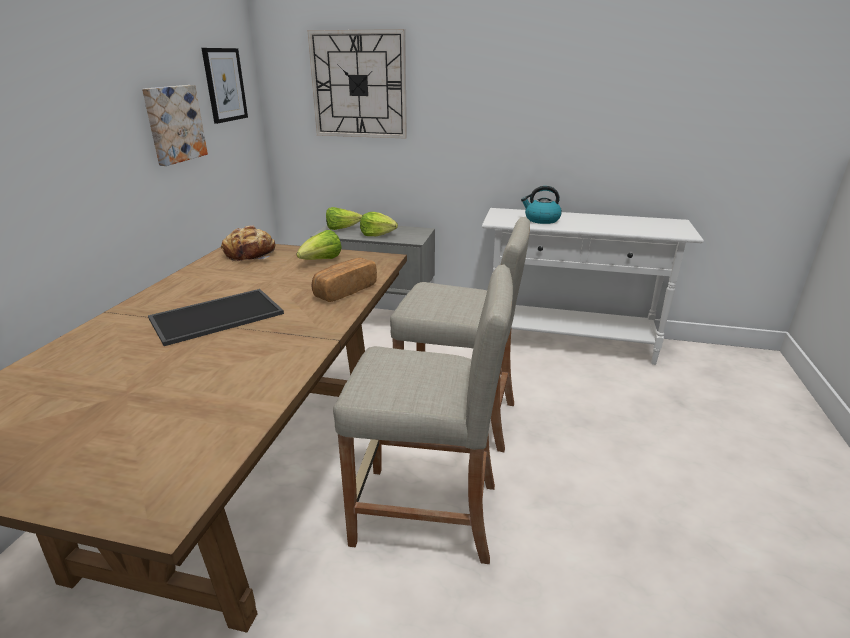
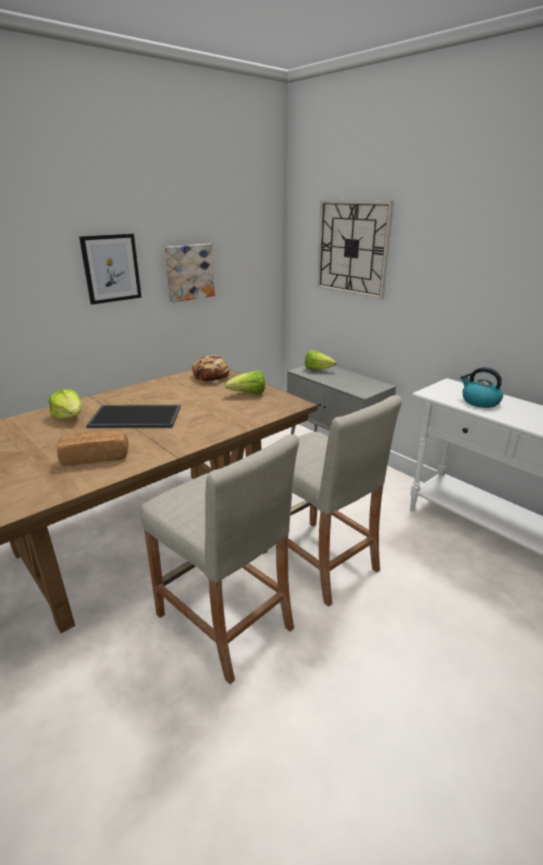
camera: 35 degrees right, 0 degrees up
(224, 85) = (246, 243): picture -> picture (111, 268)
(344, 291) = (231, 422): bread -> bread (95, 458)
(377, 234) = (339, 381): lettuce -> lettuce (69, 416)

